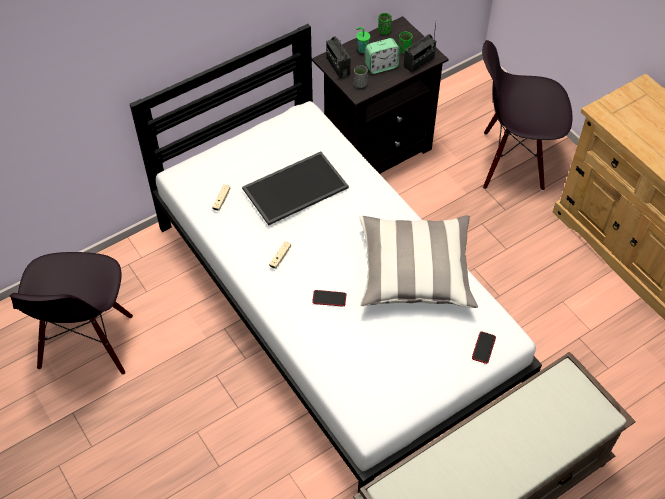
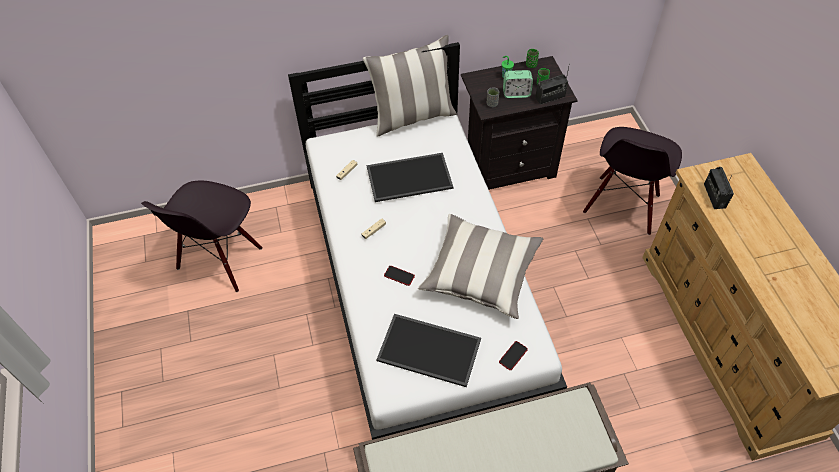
camera: 20 degrees right, 0 degrees up
(269, 119) = (412, 116): none -> pillow
(337, 66) = (479, 85): radio -> radio (714, 196)
(396, 366) = (430, 349): none -> tray
(512, 162) = (622, 205): black chair -> black chair turned 90 degrees counterclockwise

